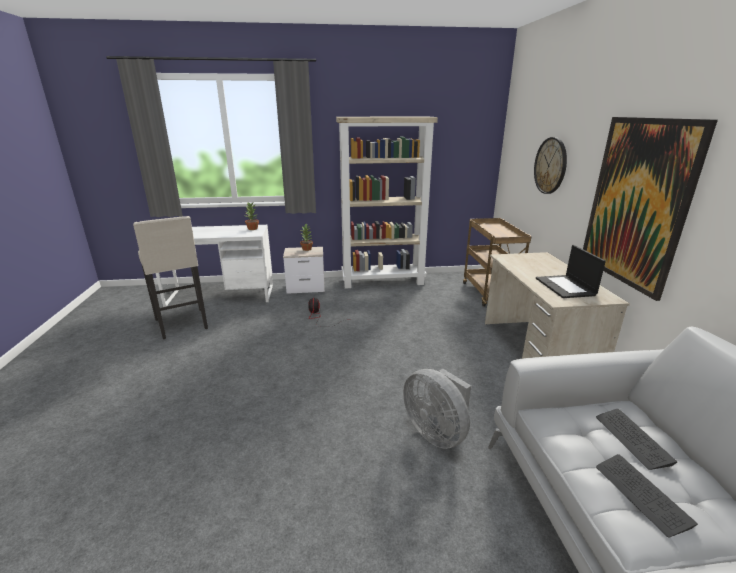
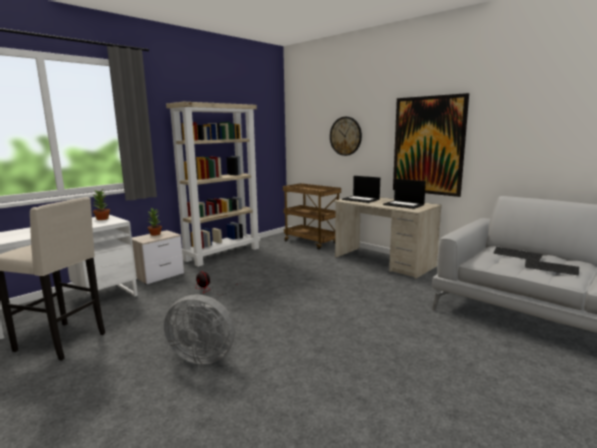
camera: 40 degrees left, 10 degrees down
(436, 432) = (399, 315): grey fan -> grey fan (203, 356)
(528, 261) = (361, 199): none -> laptop

